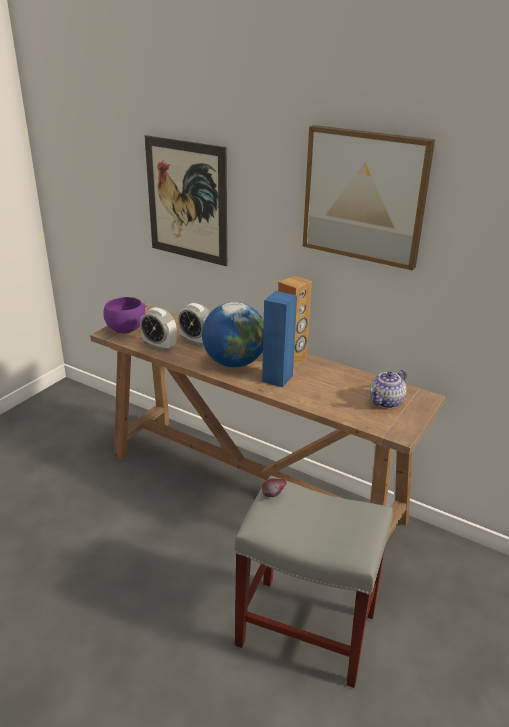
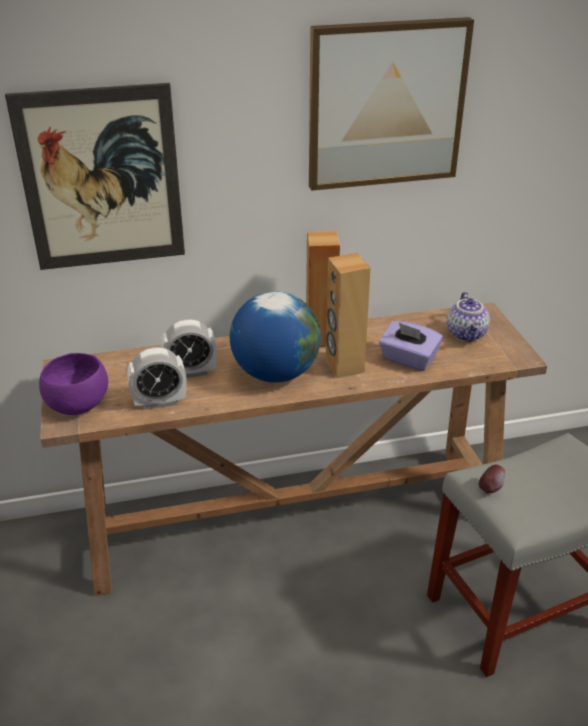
camera: 45 degrees left, 5 degrees up
(277, 378) = (344, 366): blue speaker -> brown speaker
(320, 395) = (408, 359): none -> purple tissue box

